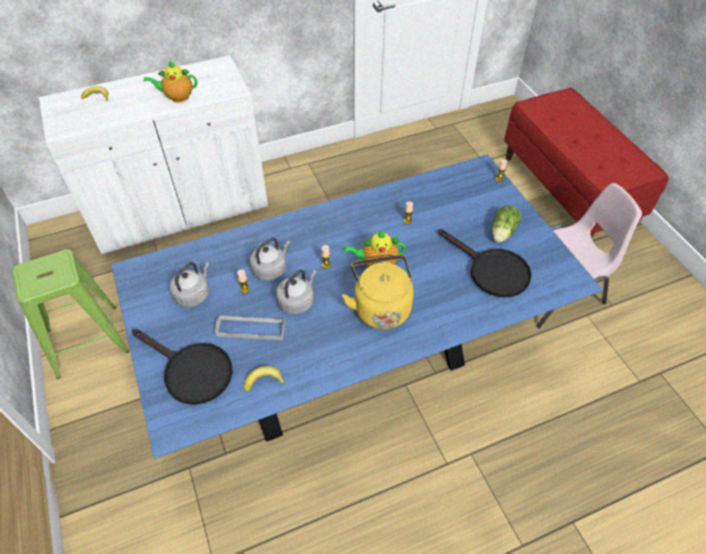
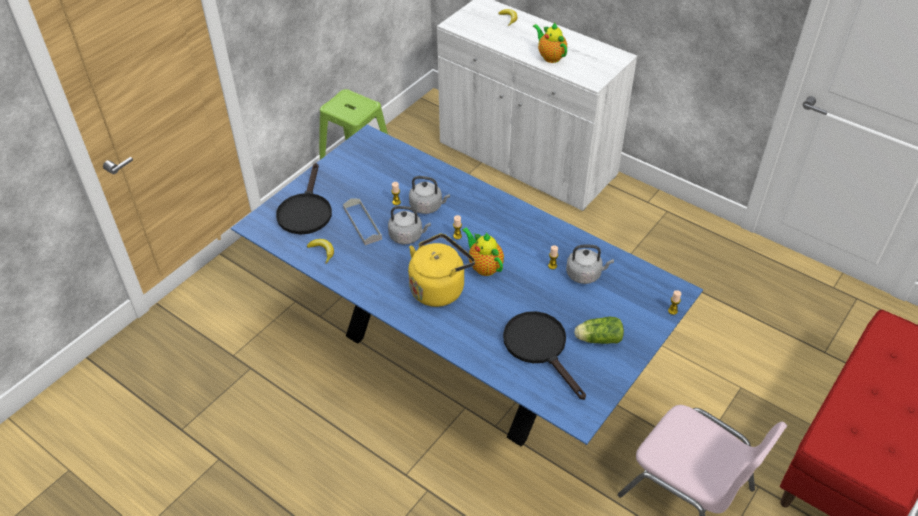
camera: 60 degrees right, 5 degrees down
(193, 294) = (371, 178): grey kettle -> grey kettle (585, 274)
(491, 271) = (540, 347): black frying pan -> black frying pan turned 135 degrees clockwise

